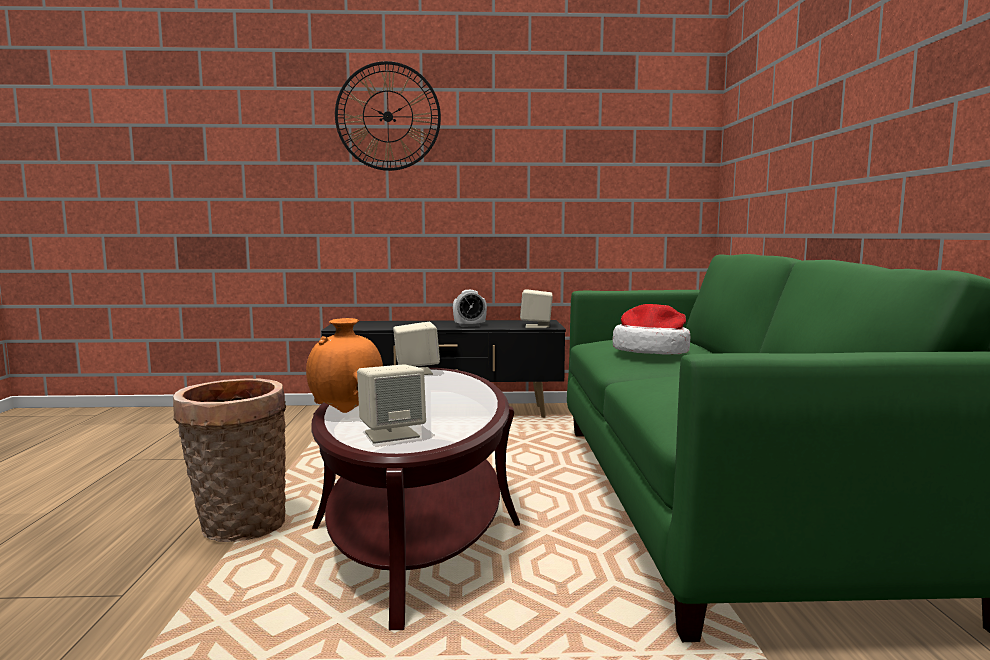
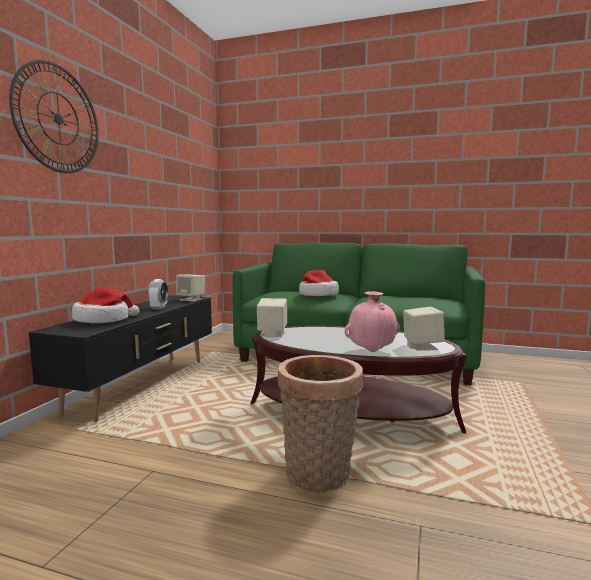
camera: 70 degrees left, 0 degrees up
(346, 412) = (372, 351): orange vase -> pink vase
(392, 324) = (103, 320): none -> hat

